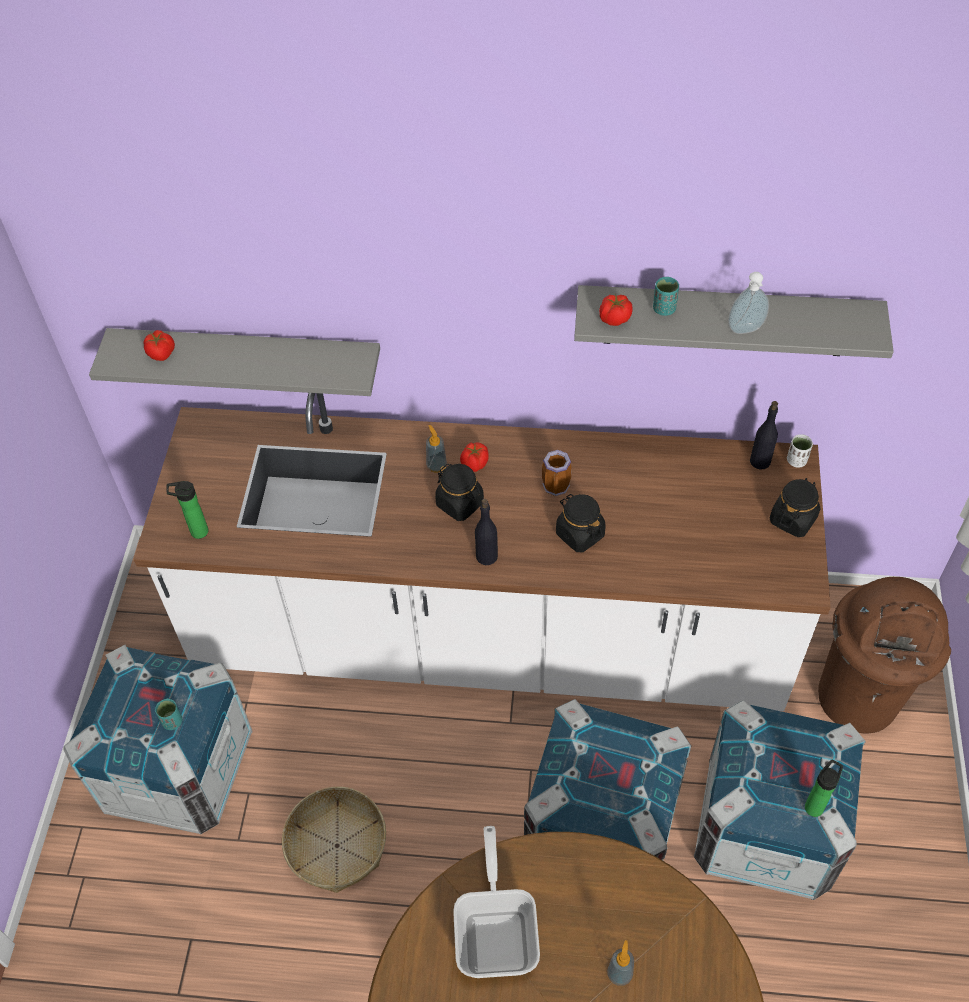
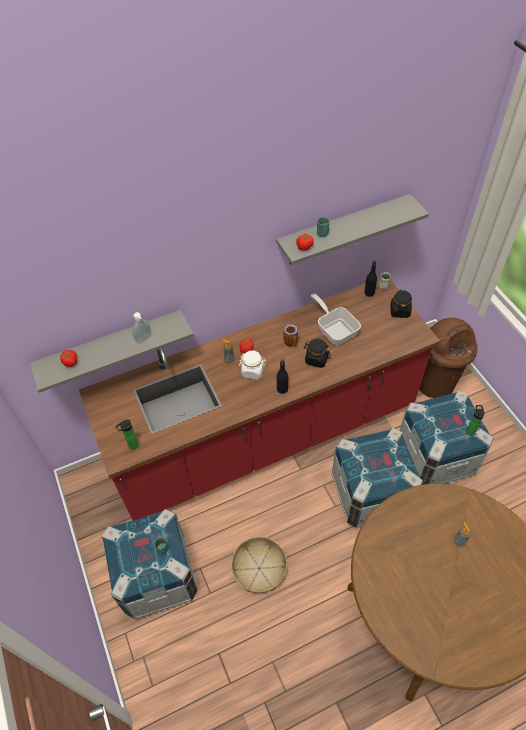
camera: 30 degrees left, 0 degrees up
(460, 504) = (253, 371): black jar -> white jar
(489, 637) = (266, 436): white counter -> red counter
(497, 930) = (397, 553): frying pan -> frying pan (335, 329)
(746, 331) = (364, 229): soap dispenser -> soap dispenser (144, 339)

